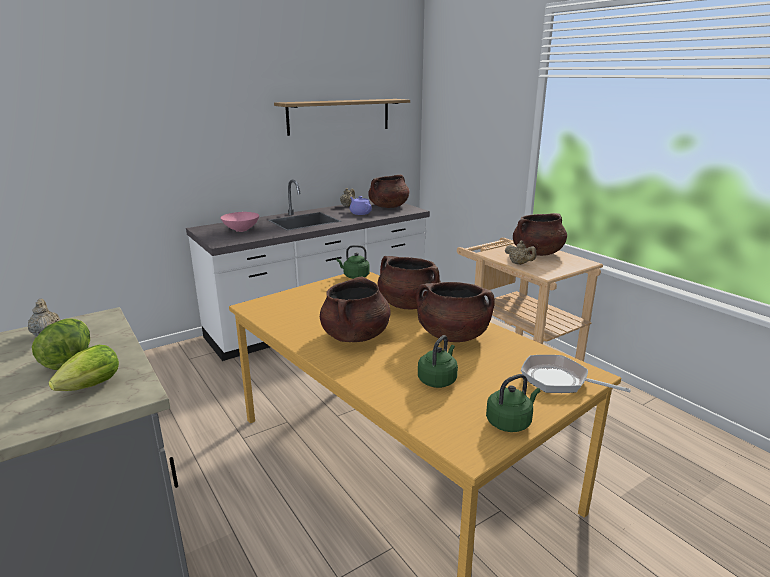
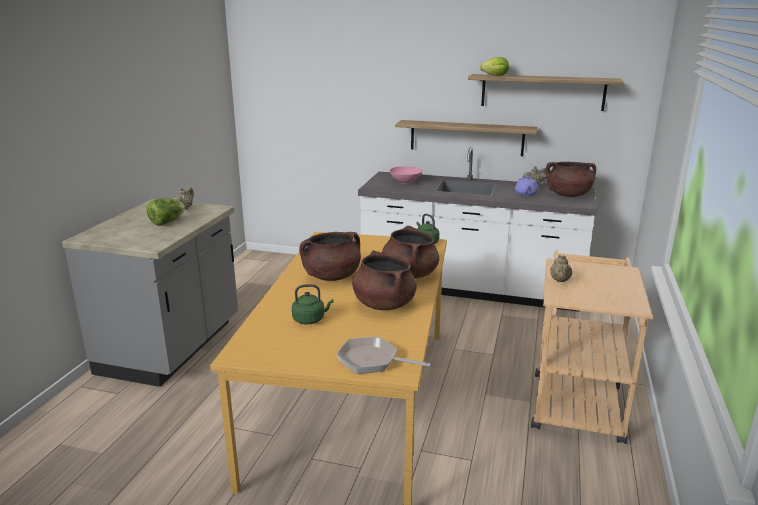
camera: 50 degrees right, 0 degrees up
(88, 388) = (147, 236): lettuce -> lettuce (493, 76)
(277, 171) = (466, 138): none -> shelf
(510, 422) = (287, 358): green kettle -> none
(537, 253) = (608, 280): brown cooking pot -> none
(559, 380) = (372, 361): frying pan -> frying pan turned 60 degrees counterclockwise

